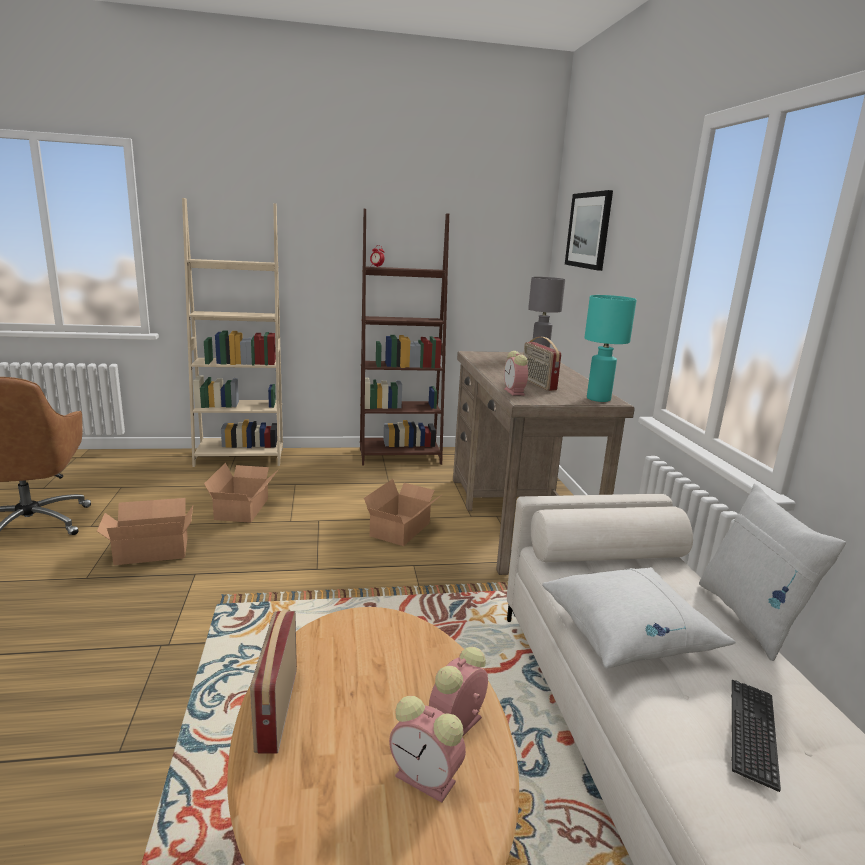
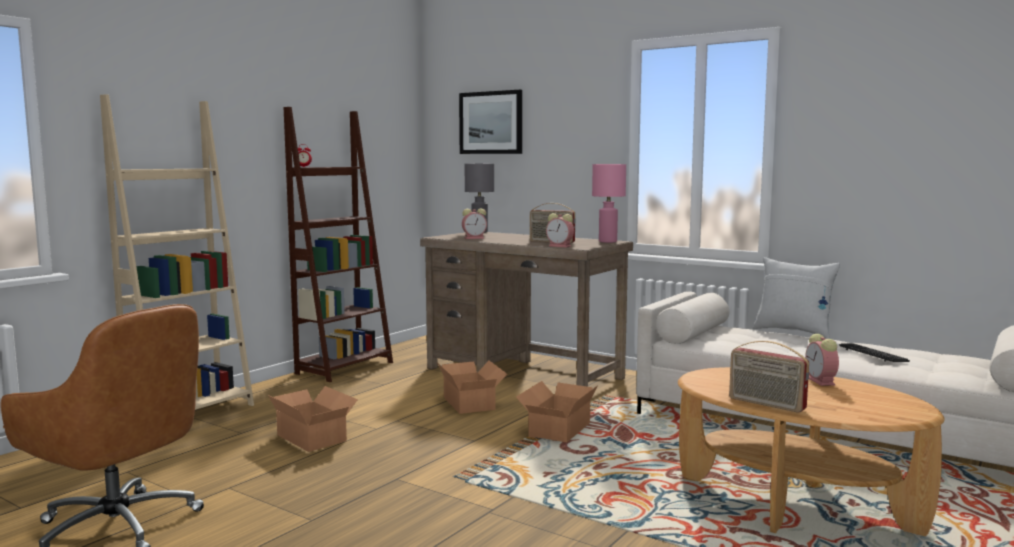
camera: 45 degrees left, 10 degrees down
(150, 549) = (312, 485): cardboard box -> cardboard box (556, 430)
(427, 779) = (853, 393): alarm clock -> alarm clock (475, 238)
(598, 399) = (607, 241): turquoise table lamp -> pink table lamp
(627, 634) = (777, 349): grey pillow -> none

